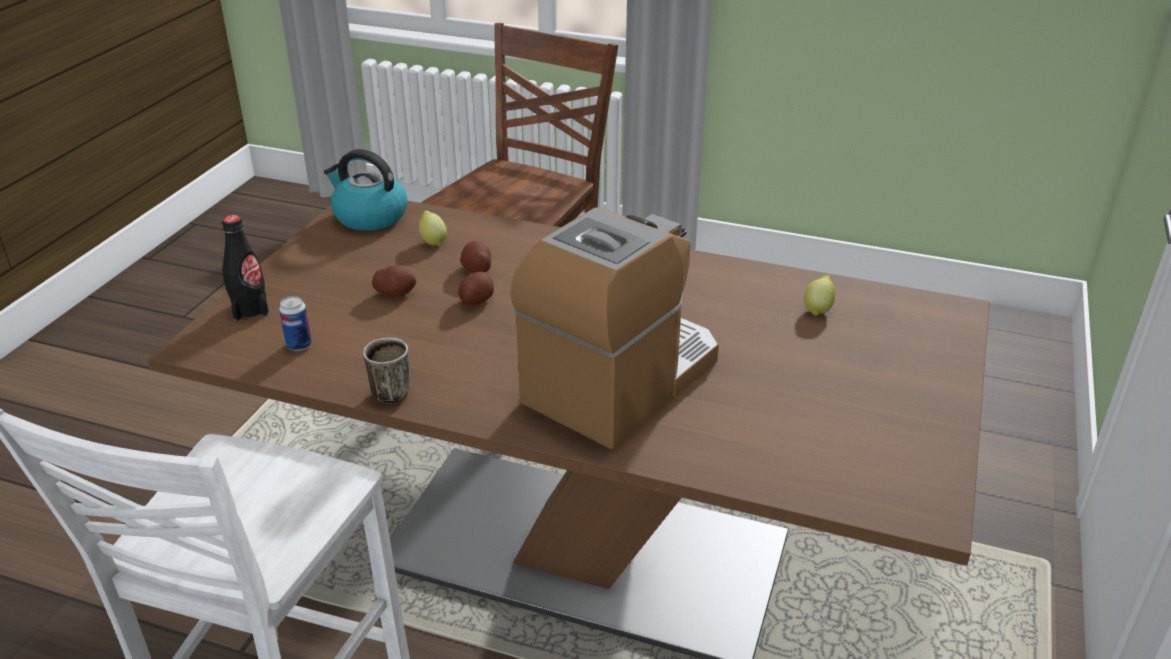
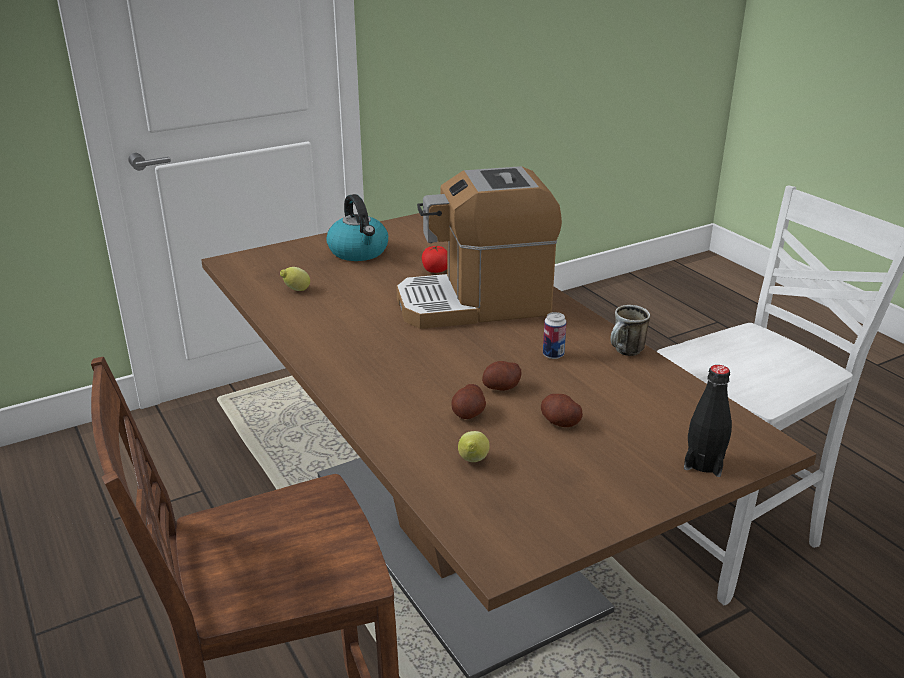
camera: 140 degrees left, 5 degrees down
(299, 345) = (675, 410): can -> can (553, 355)
(369, 216) = (504, 531): kettle -> kettle (359, 252)
(740, 409) = (435, 270): none -> tomato

